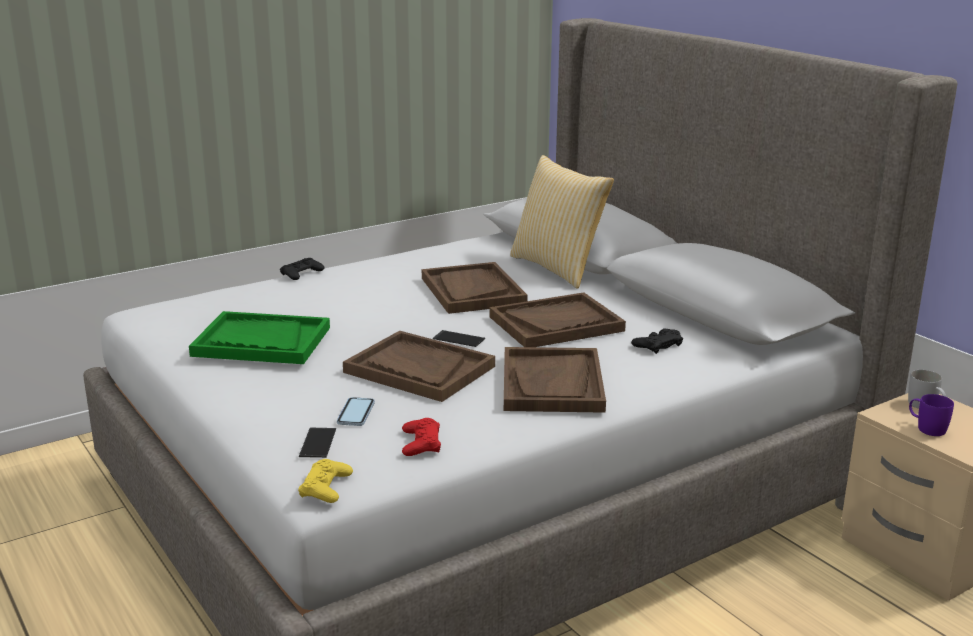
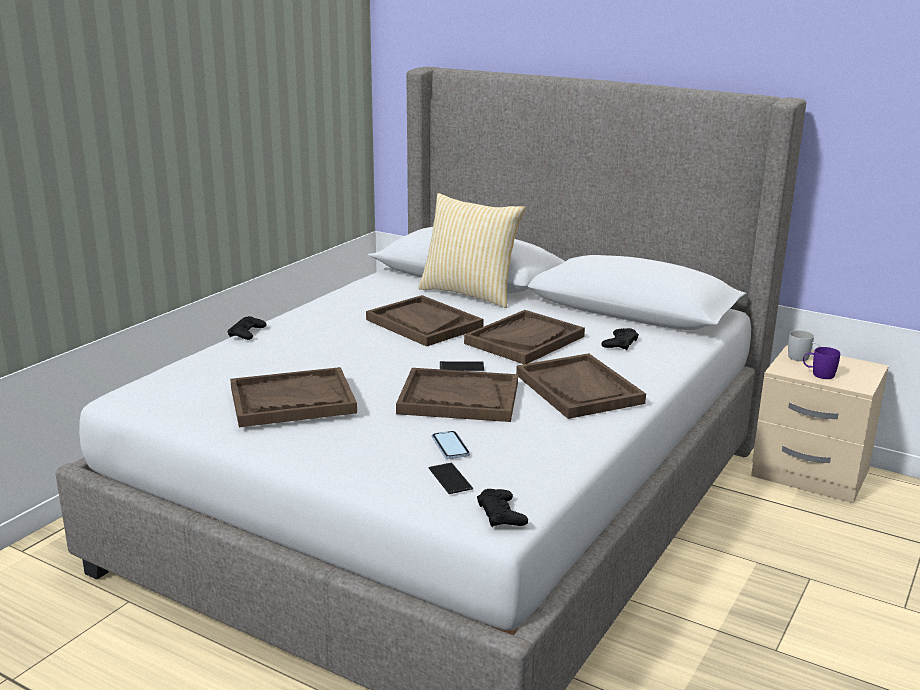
camera: 25 degrees left, 0 degrees up
(261, 342) = (292, 401): green tray -> brown tray
(326, 487) = (501, 514): yellow game controller -> black game controller
(421, 443) = (534, 459): red game controller -> none

